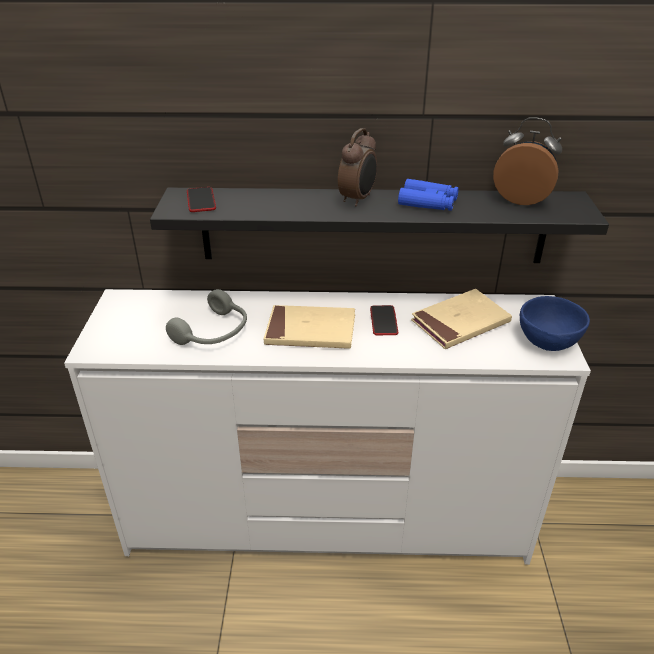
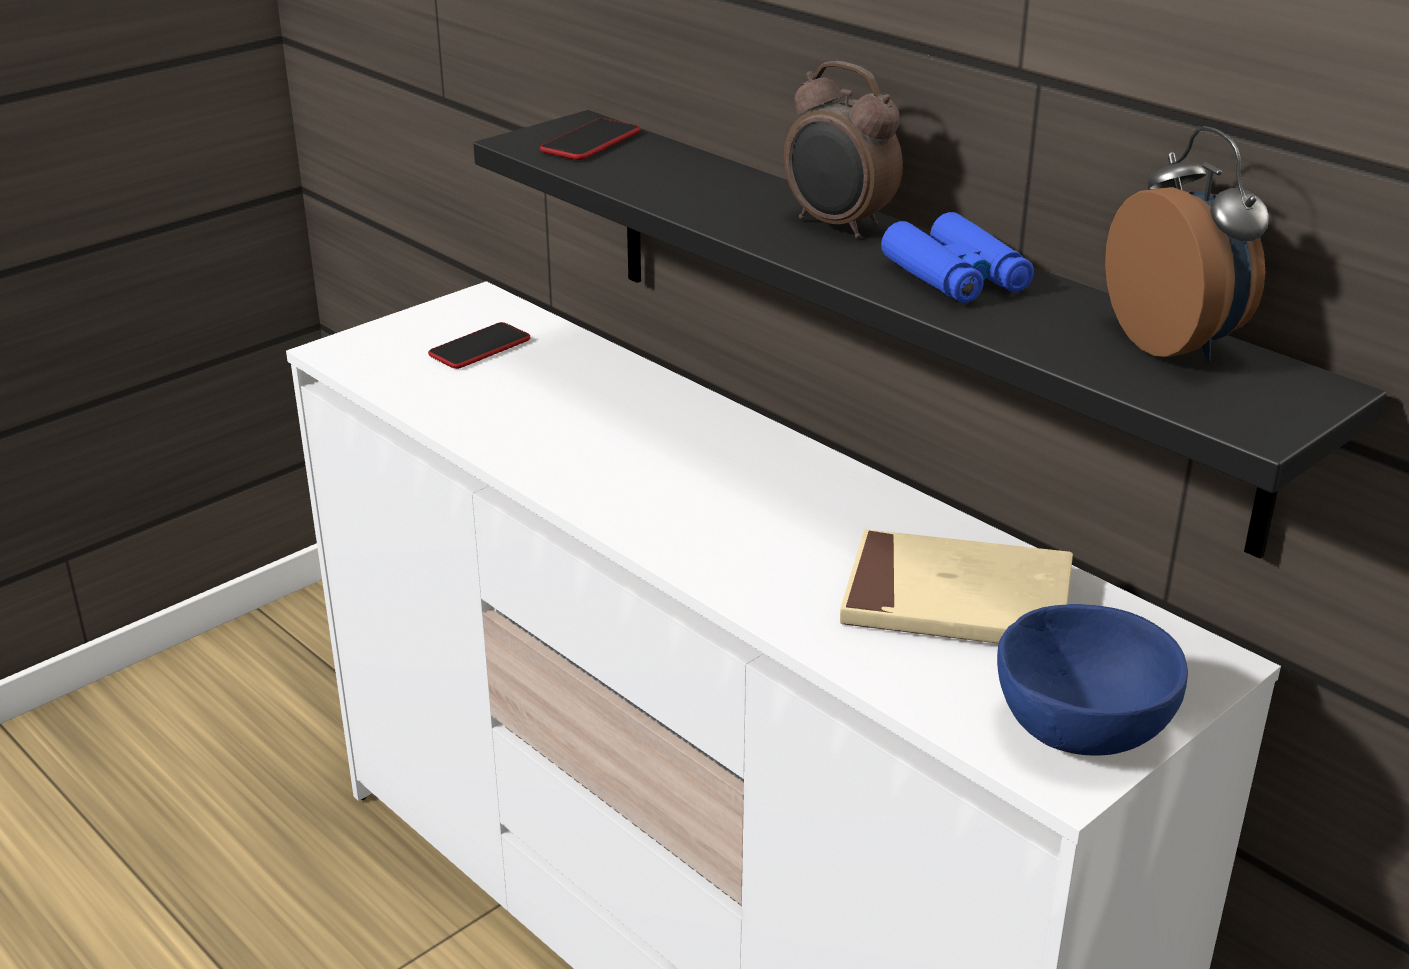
camera: 45 degrees right, 5 degrees down
(214, 333) = (522, 406): grey headphones -> none
(310, 331) = (663, 476): beige book -> none
(358, 199) = (838, 226): alarm clock -> alarm clock turned 60 degrees clockwise
(383, 321) = (814, 524): phone -> phone (480, 348)

